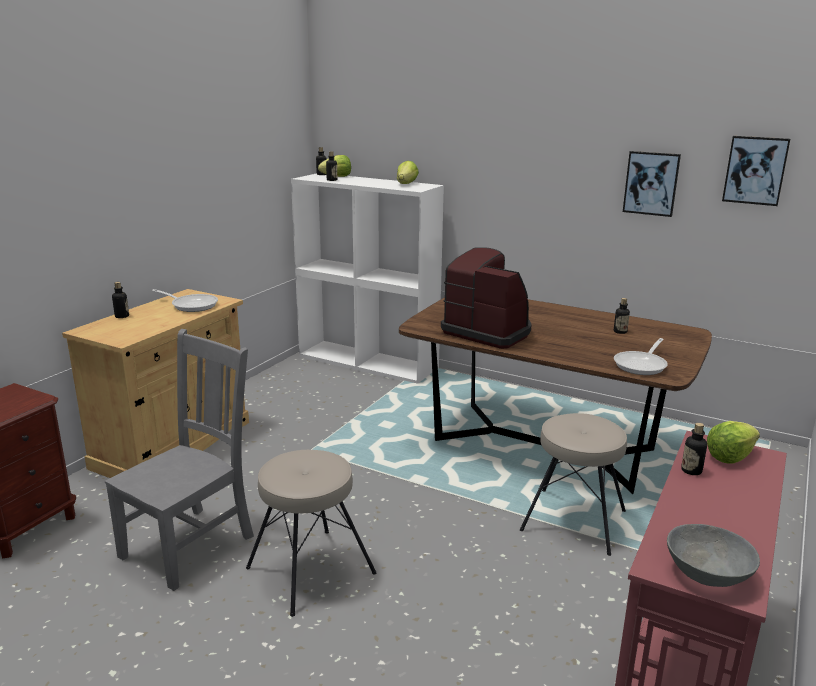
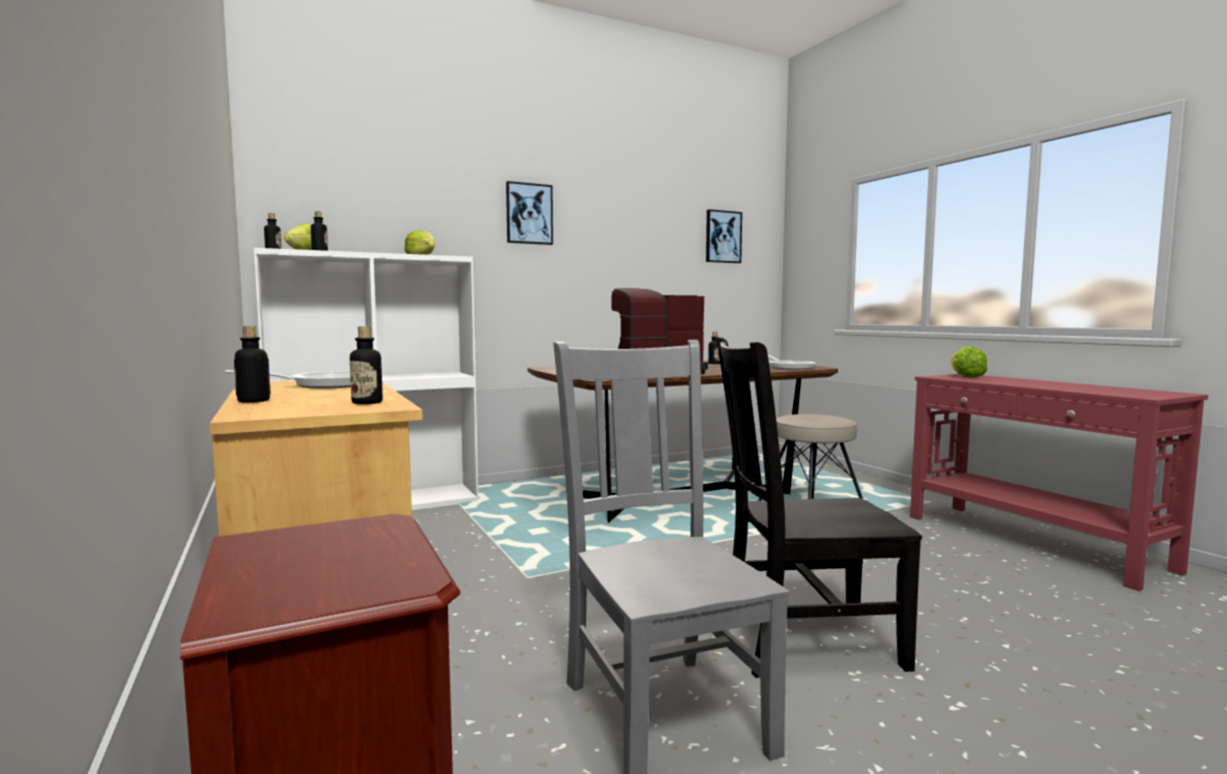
camera: 55 degrees left, 15 degrees down
(310, 569) = (802, 641): beige stool -> black chair
(651, 183) = (656, 250): picture -> picture (529, 214)
(691, 470) = (985, 381): bottle -> bottle (367, 402)
(707, 574) = (1152, 393): grey bowl -> none

